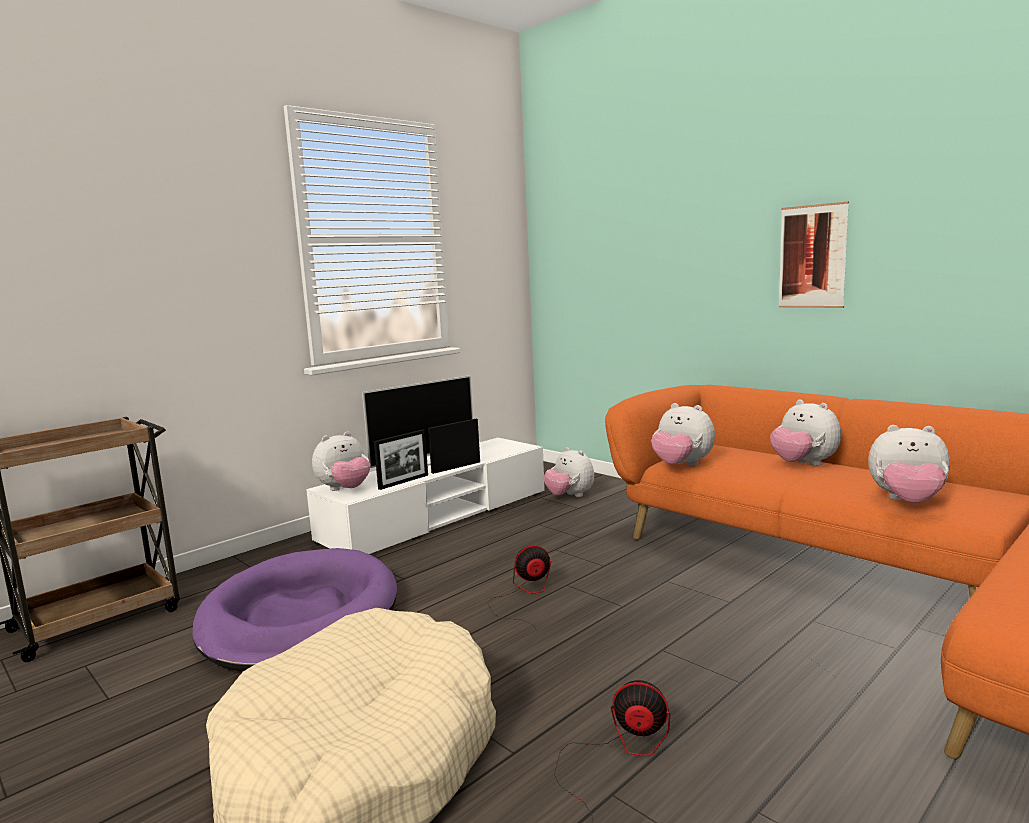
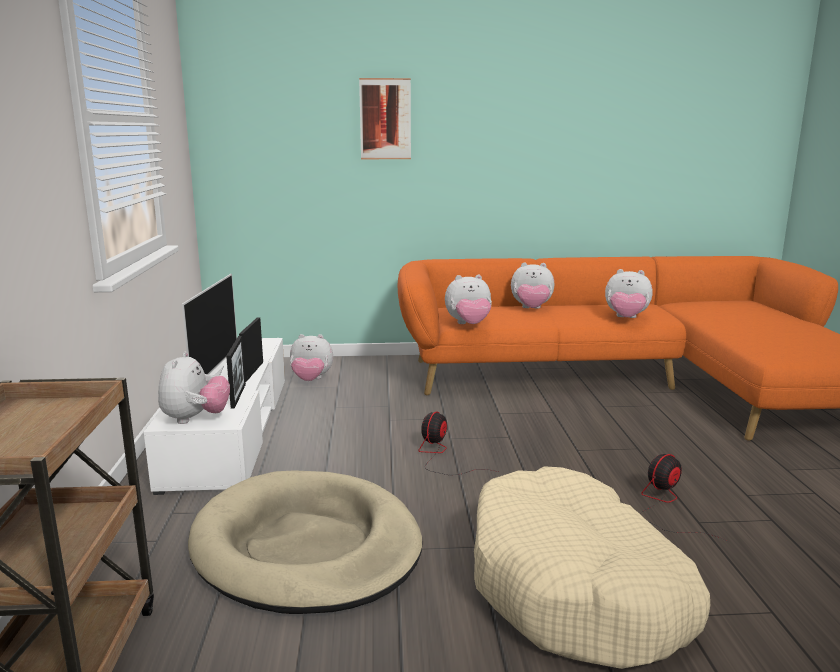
camera: 50 degrees left, 5 degrees up
(300, 617) = (307, 547): purple dog bed -> beige dog bed
(812, 256) = (497, 155): picture -> picture (385, 119)
(907, 502) = (626, 318): plush toy -> plush toy turned 45 degrees clockwise

